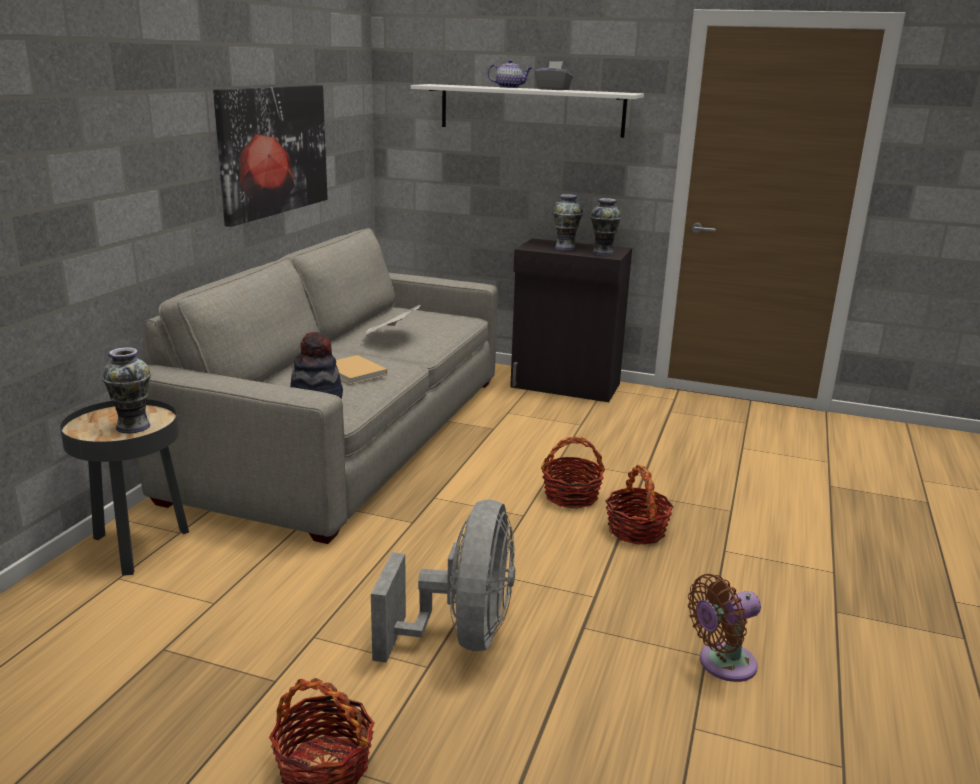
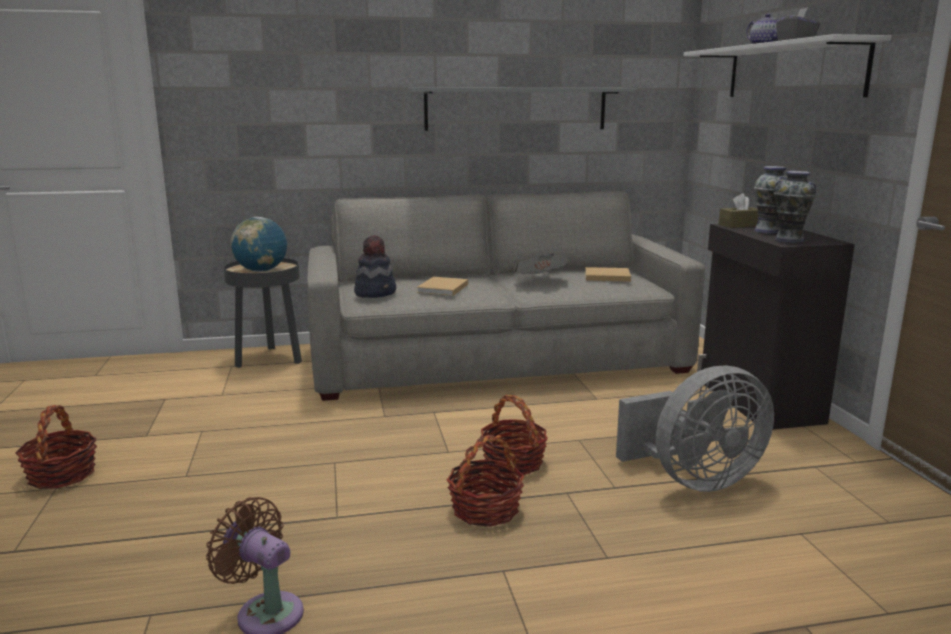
camera: 60 degrees right, 5 degrees down
(132, 426) = (261, 271): vase -> globe
(273, 150) = (516, 109): picture -> grey shelf
(419, 317) = (605, 276): none -> beige book
(461, 636) = (233, 476): grey fan -> grey fan (694, 480)
(534, 246) = (740, 225): none -> brown tissue box

